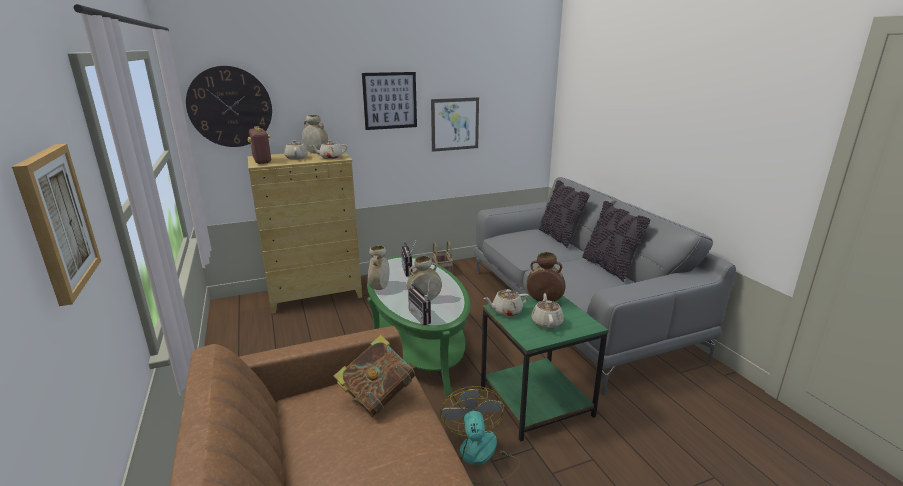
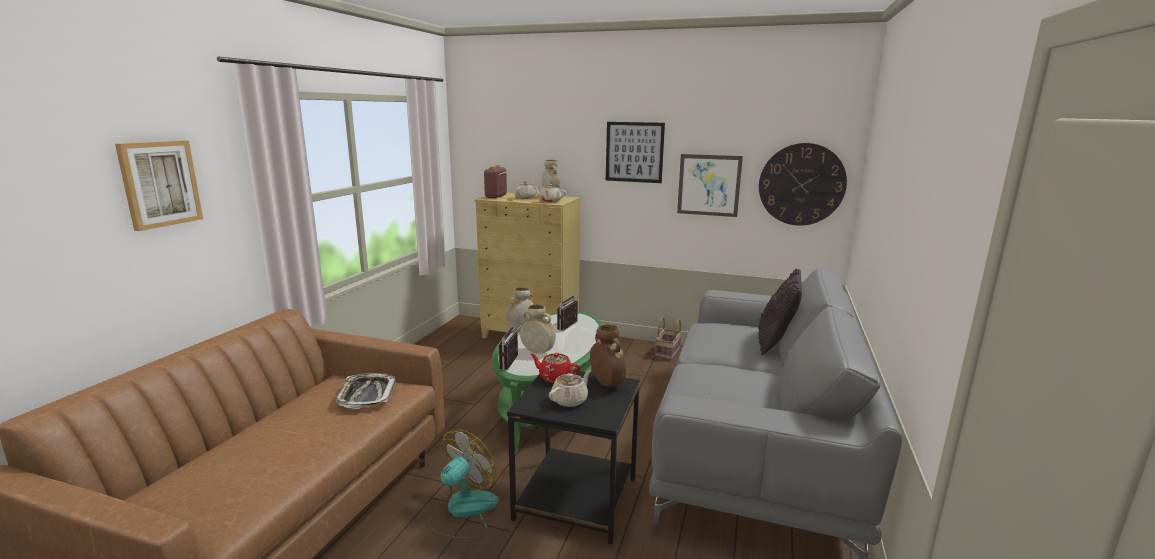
camera: 40 degrees right, 5 degrees down
(230, 107) = (491, 147): wall clock -> wall clock (801, 184)
(378, 397) = (366, 395): book -> tray
(506, 311) = (555, 377): beige teapot -> red teapot
(536, 400) = (578, 498): green side table -> black side table
(609, 267) = (775, 390): black pillow -> none

